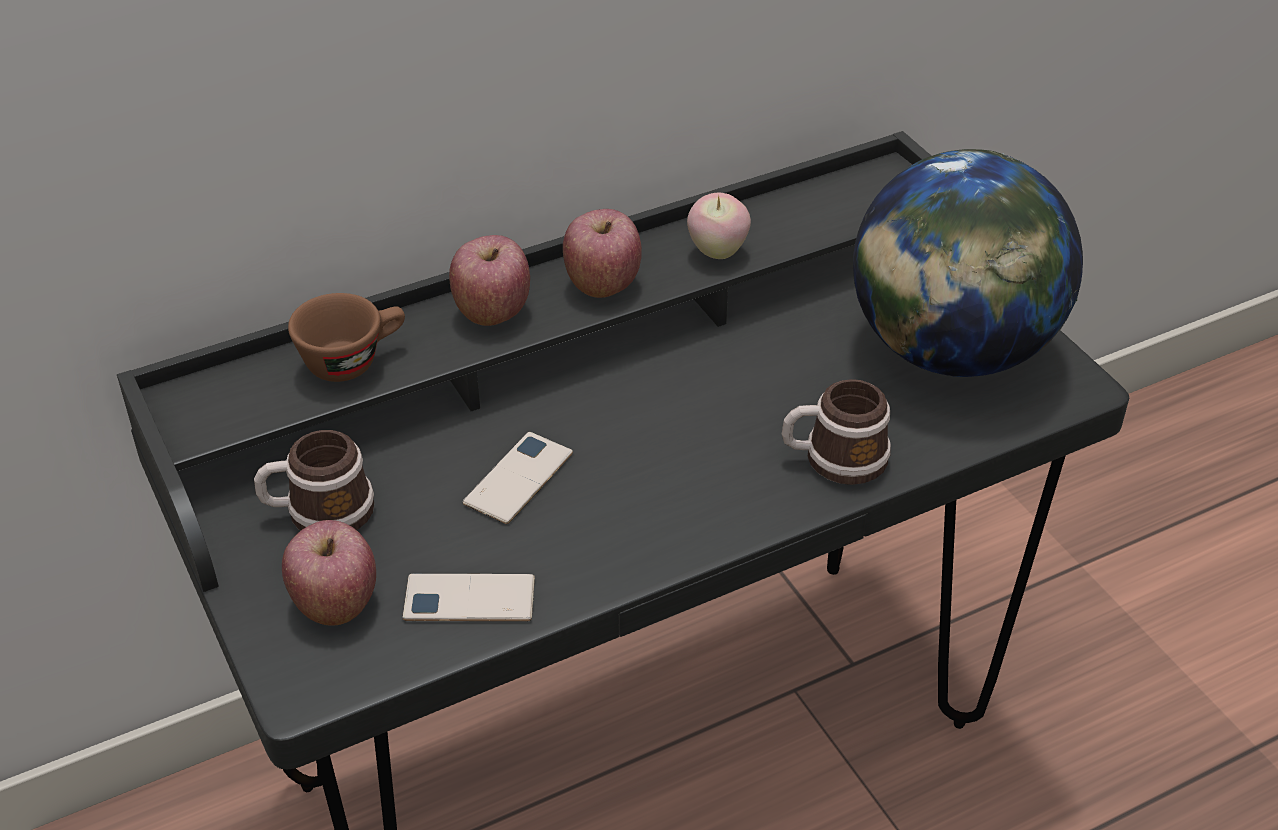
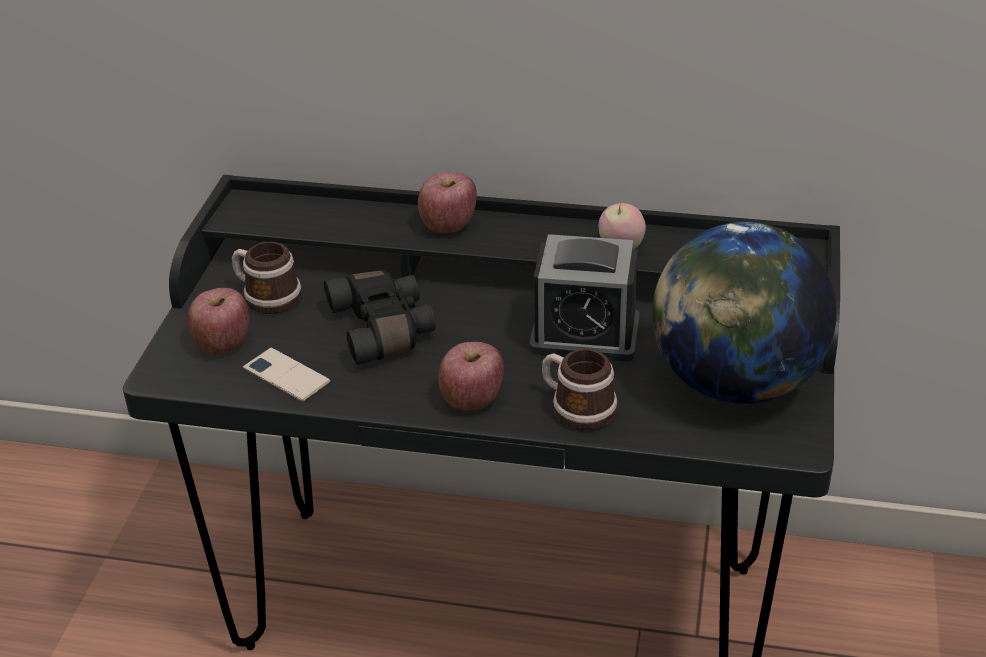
camera: 40 degrees right, 5 degrees down
(353, 359) = (345, 218): brown cup -> none
(518, 478) = (384, 329): phone -> black binoculars
(602, 283) = (528, 237): apple -> apple (471, 399)
(746, 372) = (584, 334): none -> alarm clock

